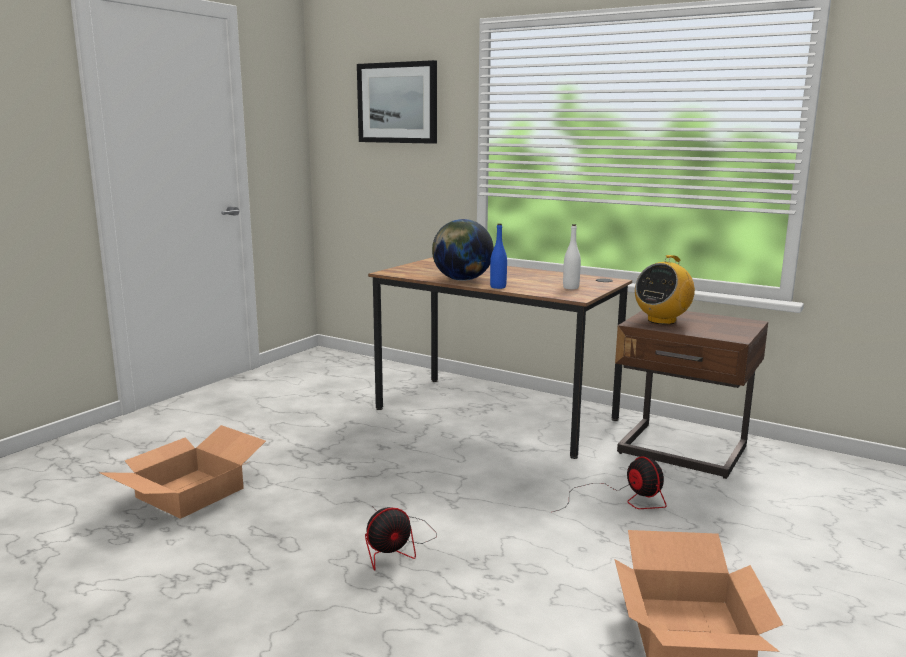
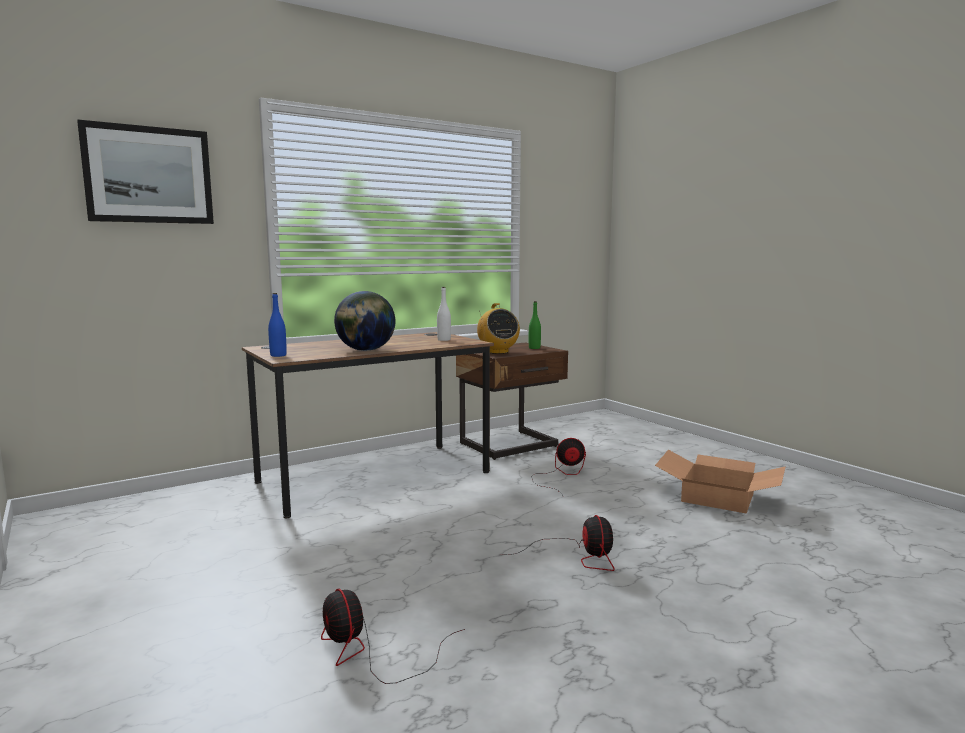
camera: 65 degrees left, 5 degrees down
(190, 492) = (370, 653): cardboard box -> fan
(498, 287) = (411, 348): blue bottle -> blue bottle (278, 355)
(727, 329) = (534, 348): none -> green bottle

